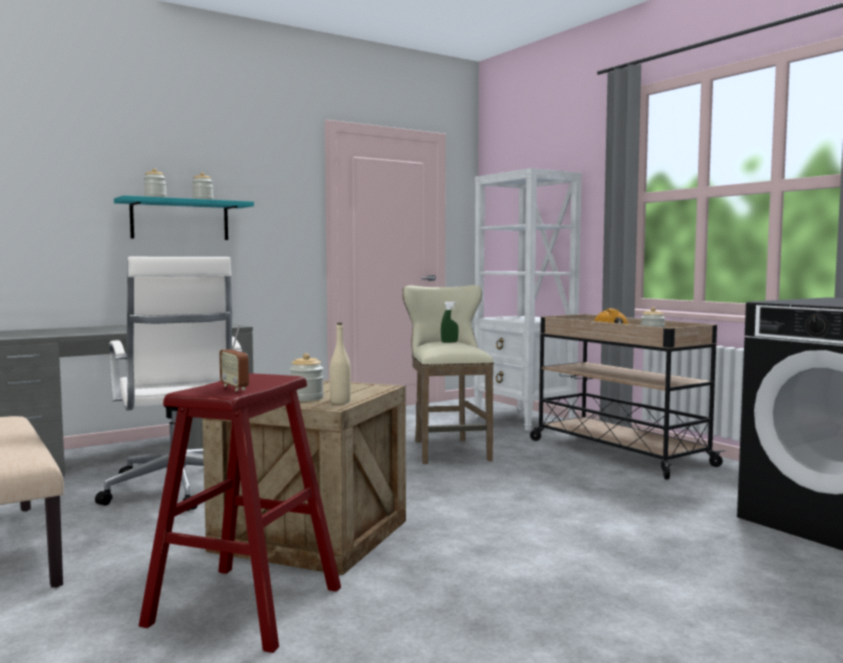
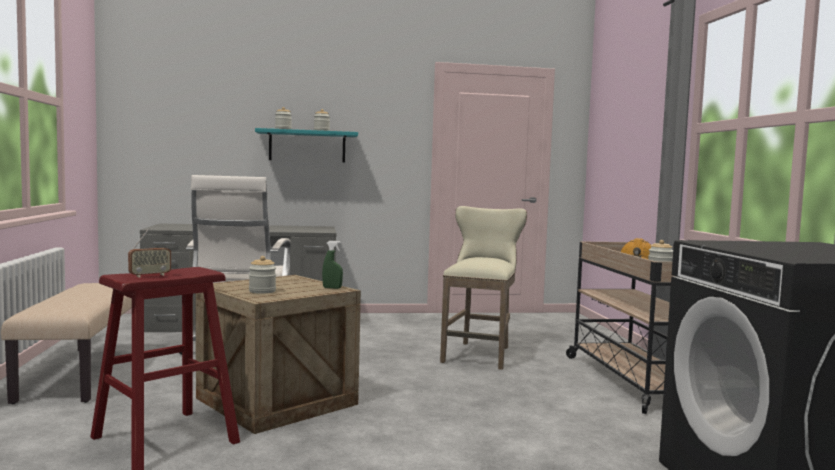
camera: 25 degrees right, 0 degrees up
(235, 388) = (150, 276): radio -> radio turned 120 degrees counterclockwise
(340, 402) = (275, 297): beige bottle -> none
(449, 342) = (486, 258): green spray bottle -> green spray bottle (332, 288)
(524, 419) = (590, 338): white bookcase -> none

